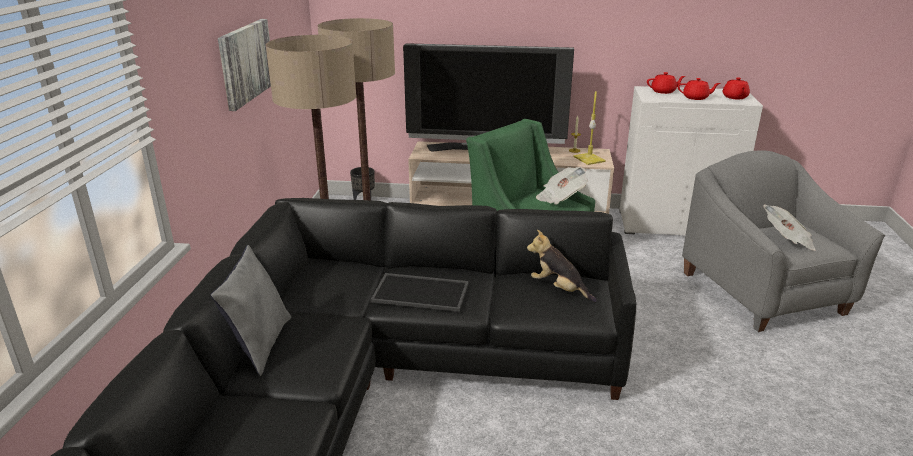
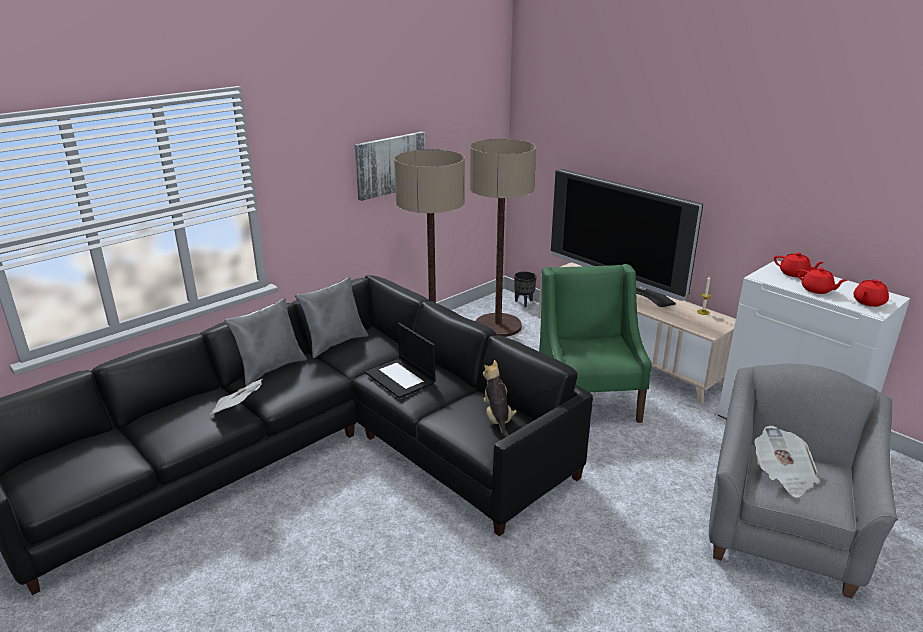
camera: 40 degrees right, 0 degrees up
(295, 288) = (335, 343): none -> grey pillow
(422, 292) = (401, 378): tray -> laptop
(560, 197) = (618, 349): newspaper -> newspaper (238, 409)
(588, 159) = (703, 324): yellow table lamp -> none

